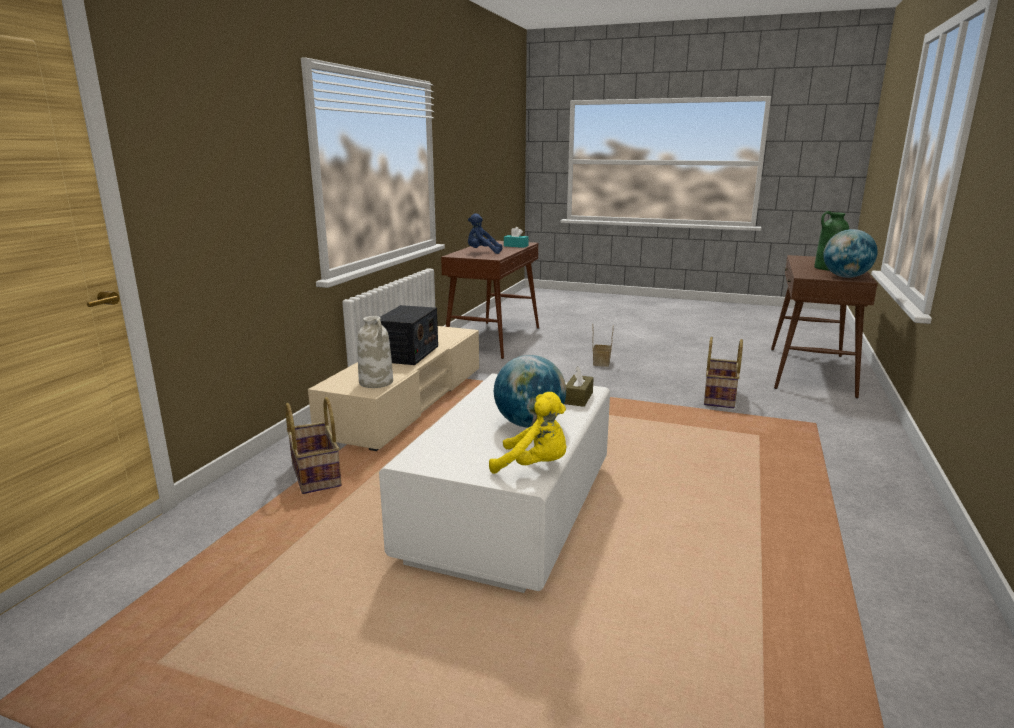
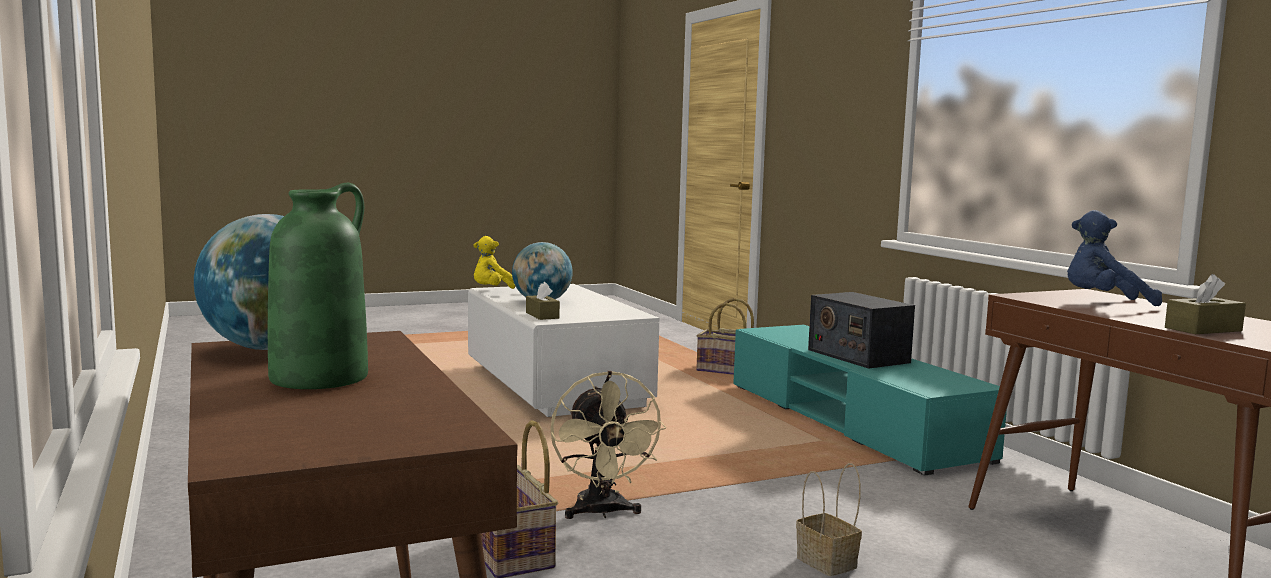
camera: 135 degrees right, 10 degrees down
(376, 382) = (778, 335): white vase -> none
(407, 401) = (850, 421): beige tv stand -> turquoise tv stand
(482, 253) = (1103, 303): blue plush toy -> blue plush toy turned 135 degrees counterclockwise
(516, 246) = (1203, 329): turquoise tissue box -> brown tissue box
(655, 399) = (602, 512): none -> beige fan

